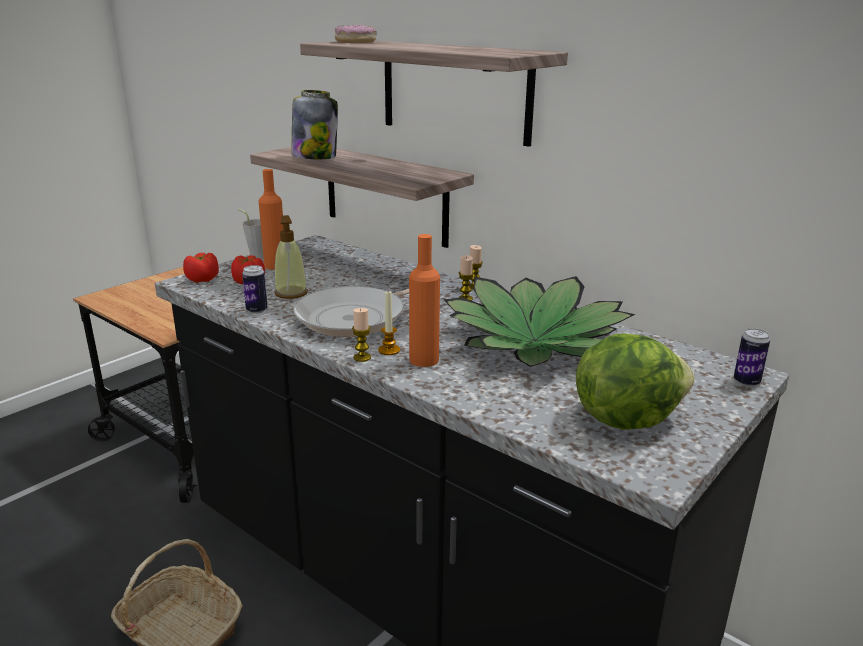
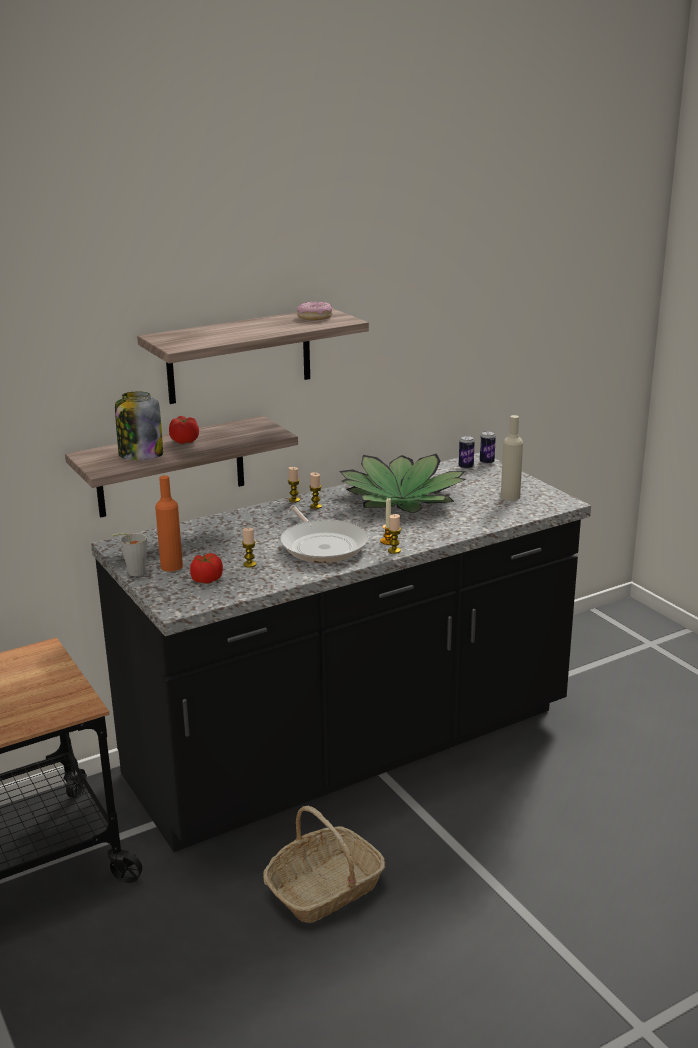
camera: 70 degrees left, 0 degrees up
(203, 279) = (179, 599): tomato -> tomato (184, 441)
(256, 310) = (278, 580): can -> can (466, 467)
(291, 293) = (249, 564): soap dispenser -> candle
(355, 42) = (180, 339): donut -> donut (314, 317)
(424, 360) = (410, 533): orange bottle -> none
(625, 418) = (510, 496): lettuce -> beige bottle

